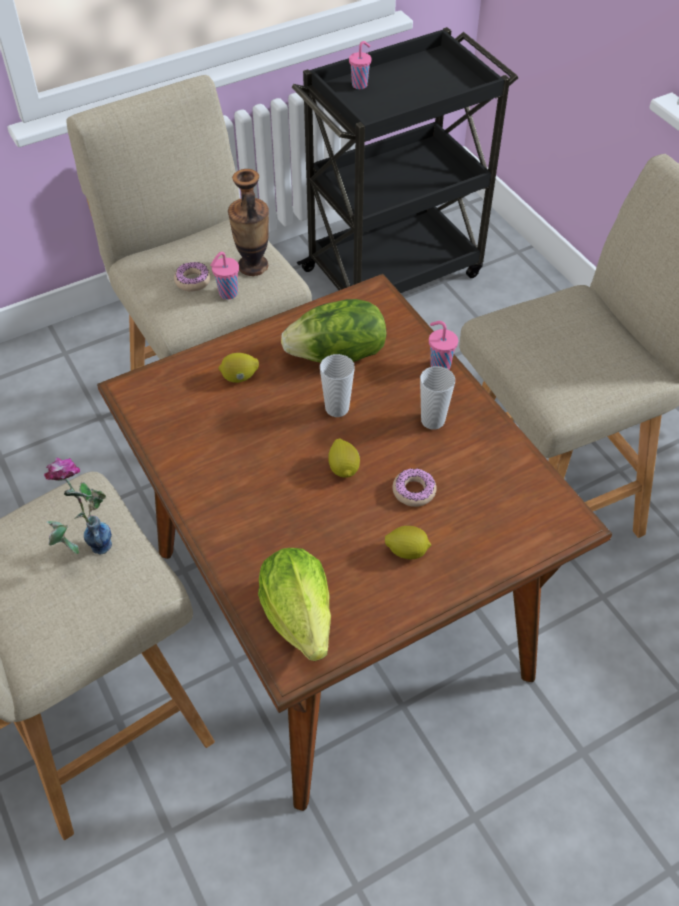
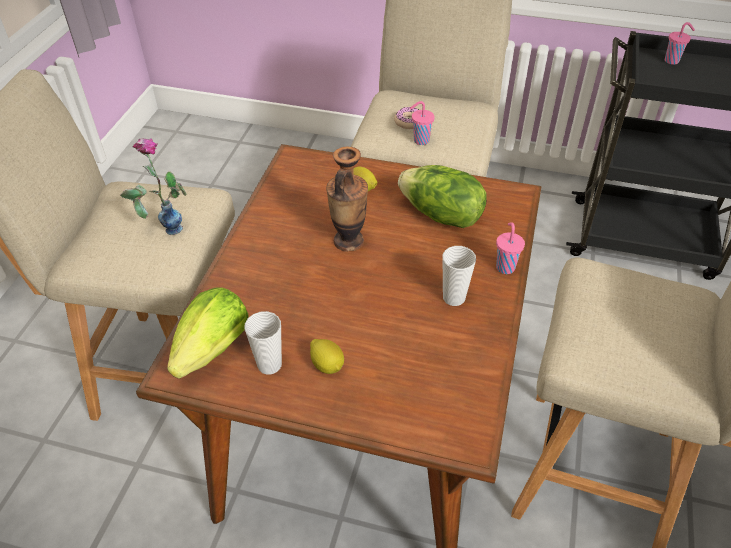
camera: 45 degrees right, 5 degrees down
(253, 266) = (457, 134): vase -> vase (348, 241)
(337, 408) = (398, 246): cup -> cup (269, 365)
(344, 468) = (355, 284): lemon -> none
(414, 491) = (381, 332): donut -> none

